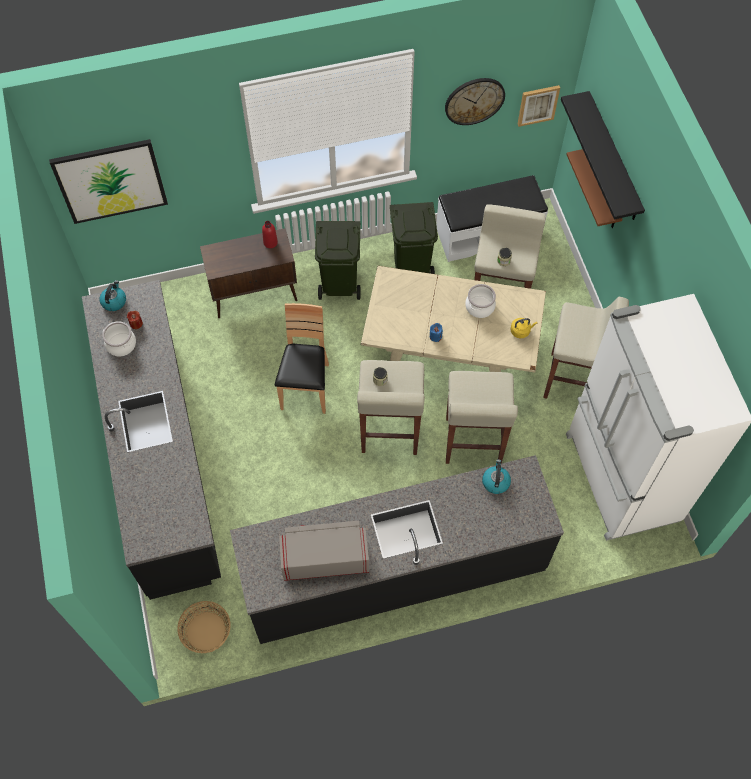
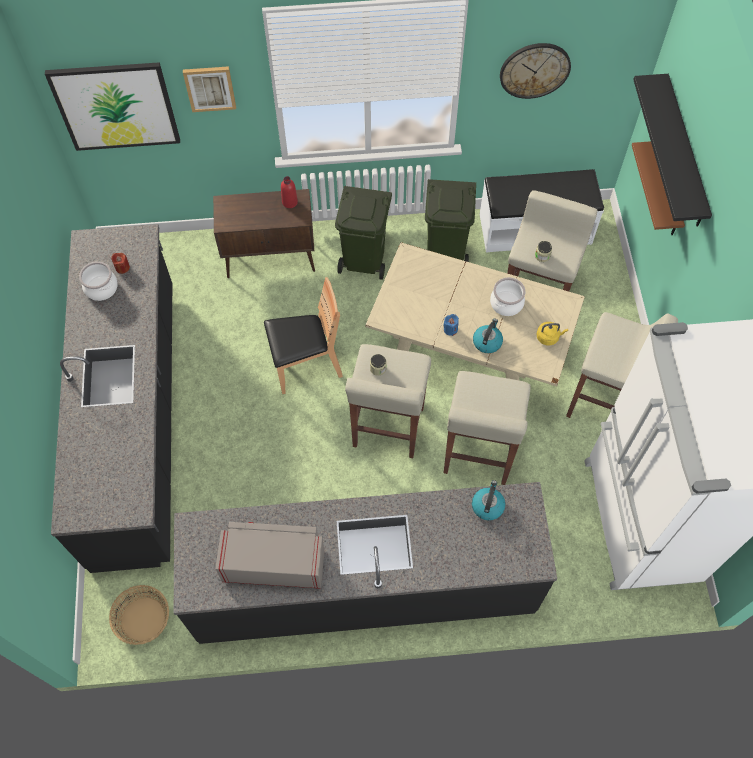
camera: 10 degrees right, 0 degrees up
(114, 301) = (104, 240): kettle -> kettle (487, 342)
(306, 387) = (306, 366): brown chair -> brown chair turned 60 degrees clockwise
(537, 105) = (607, 86): picture -> picture (210, 88)

